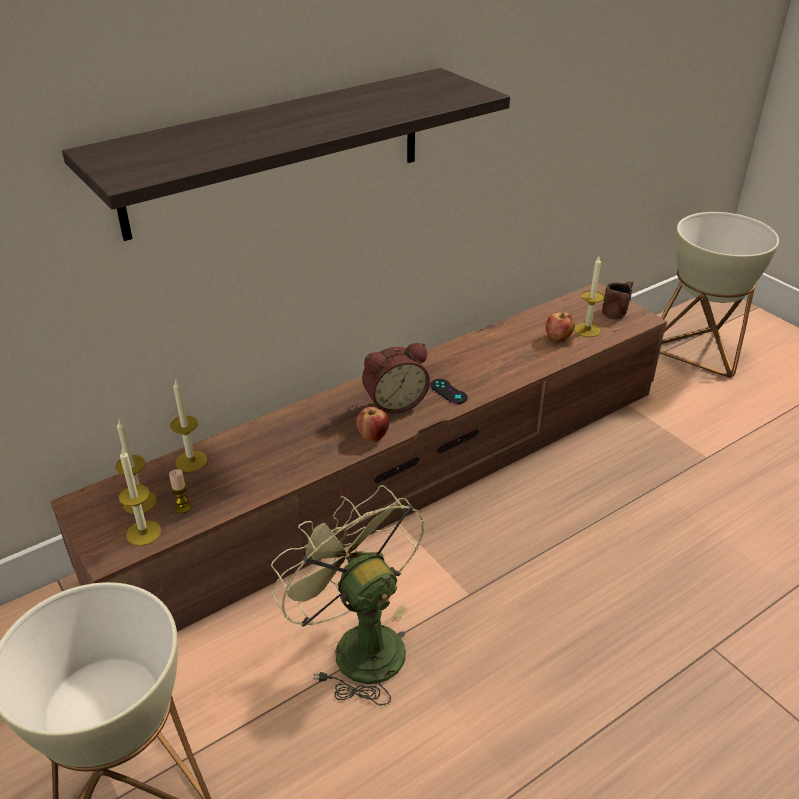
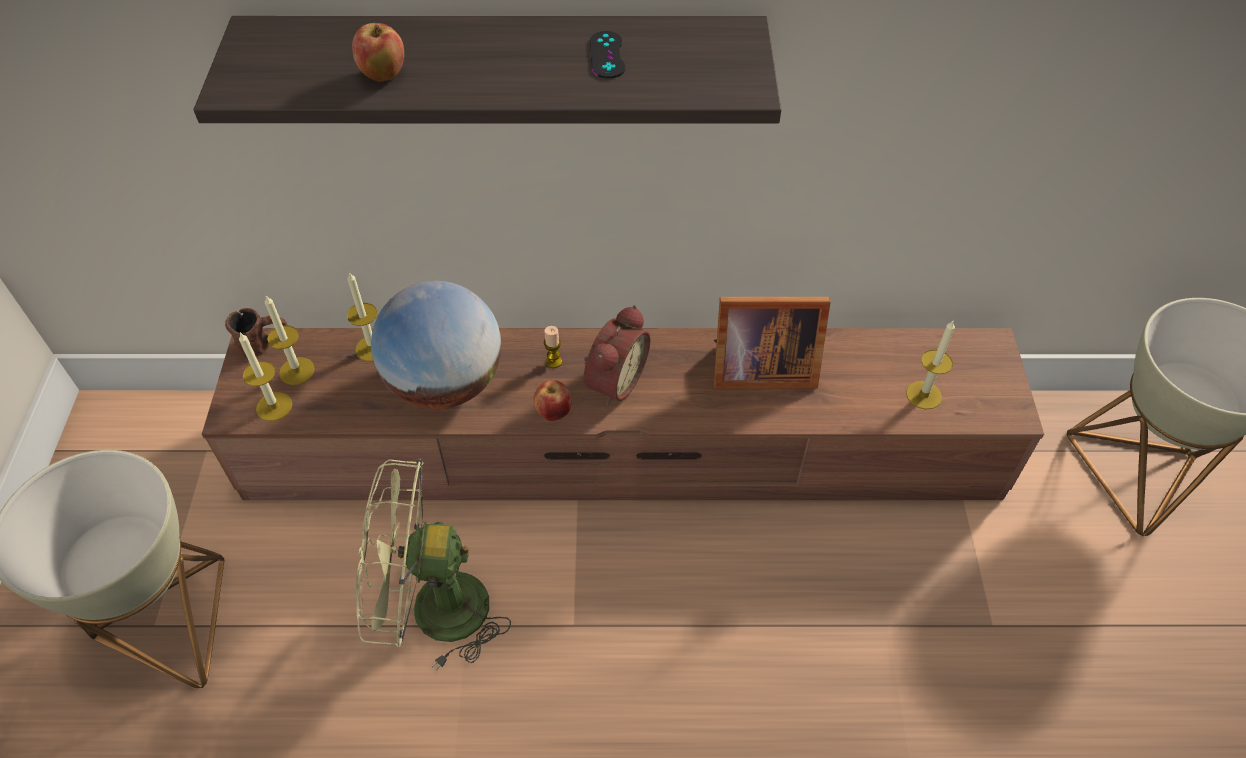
camera: 35 degrees right, 15 degrees up
(183, 507) = (324, 397): candle -> candle (553, 361)
(274, 456) = (445, 383): none -> globe
(357, 644) = (432, 610): green fan -> green fan turned 90 degrees counterclockwise
(394, 402) = (613, 380): alarm clock -> alarm clock turned 75 degrees counterclockwise
(448, 391) = (681, 397): black game controller -> black game controller (607, 55)
(480, 357) = (759, 369): none -> picture frame
(558, 339) = (874, 389): apple -> apple (383, 75)
(617, 310) = (993, 385): brown mug -> brown mug (265, 344)

